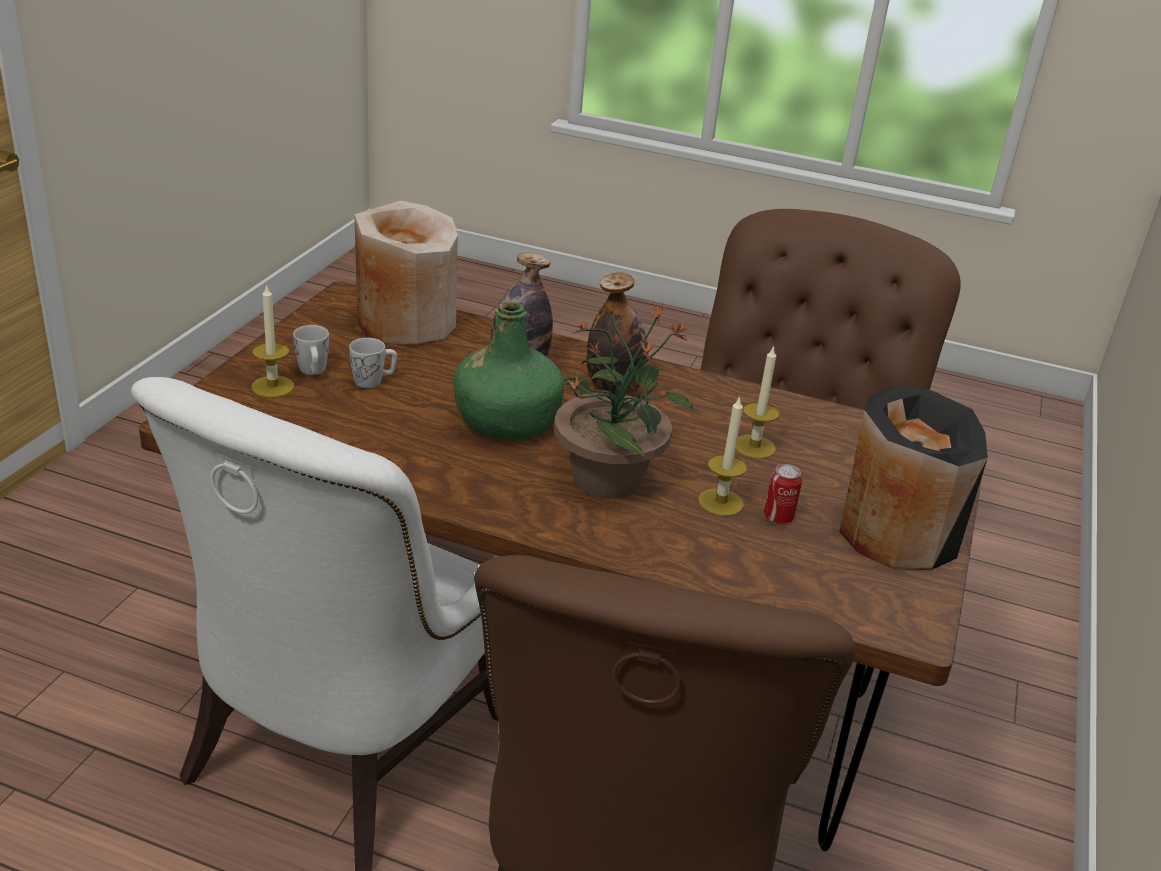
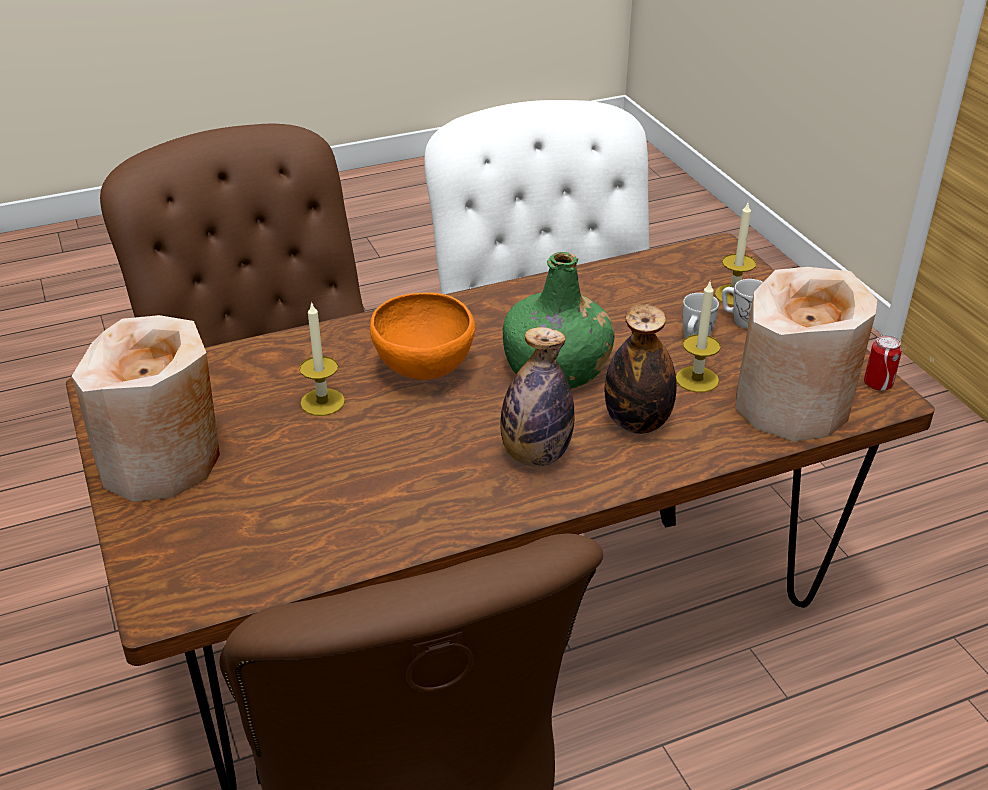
camera: 140 degrees right, 5 degrees up
(608, 478) = (423, 371): potted plant -> orange bowl
(754, 447) = (350, 472): candle -> candle (697, 379)
(778, 517) = (267, 416): can -> can (878, 384)
(896, 533) = (161, 460): black vase -> beige vase

